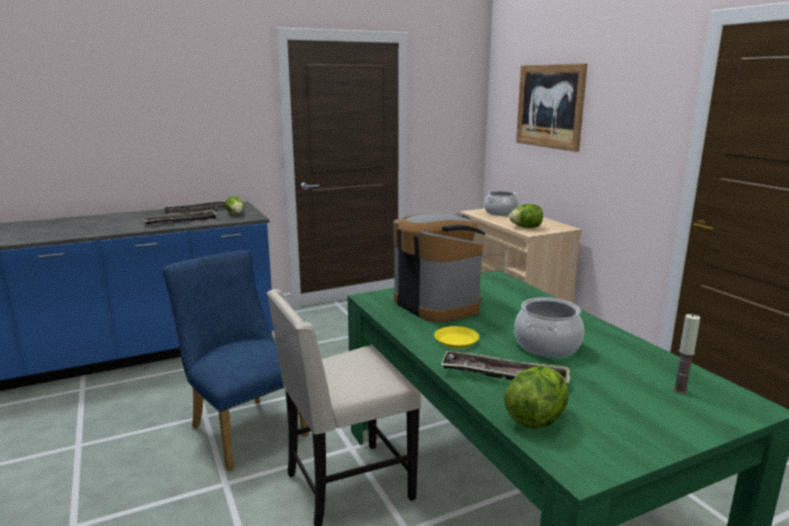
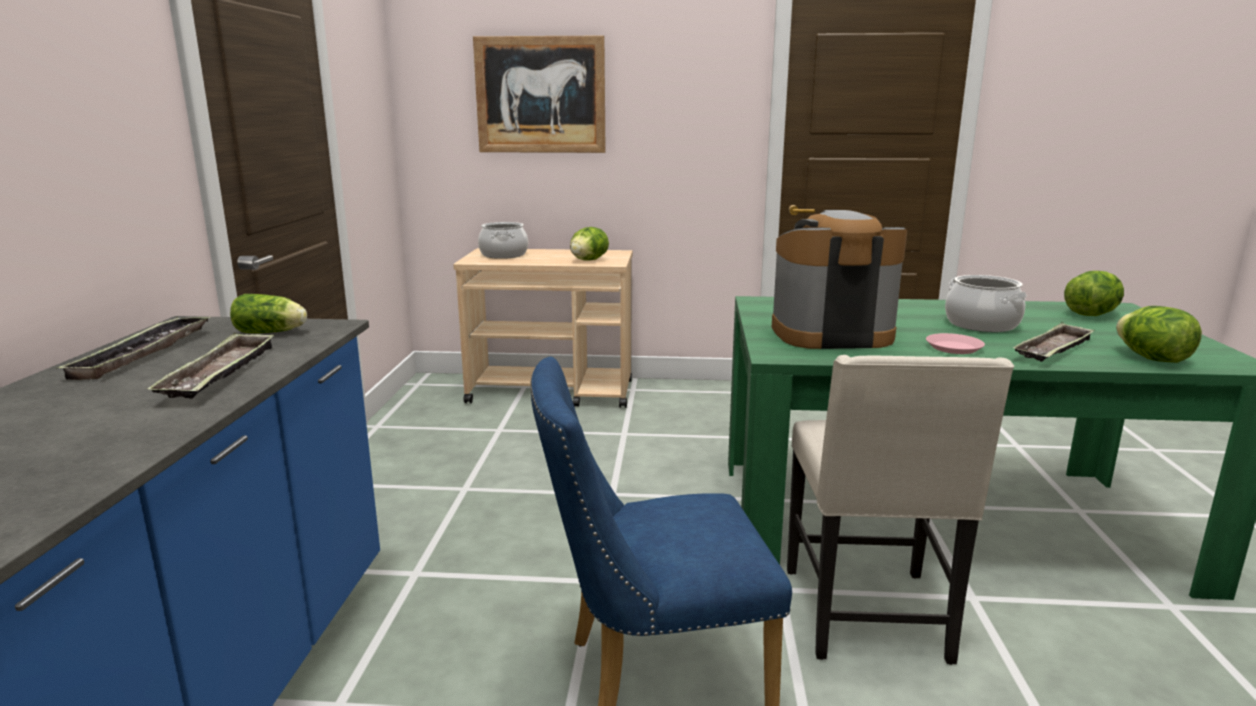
camera: 60 degrees left, 0 degrees up
(456, 340) = (953, 348): yellow plate -> pink plate
(680, 390) = (1091, 314): candle -> lettuce

